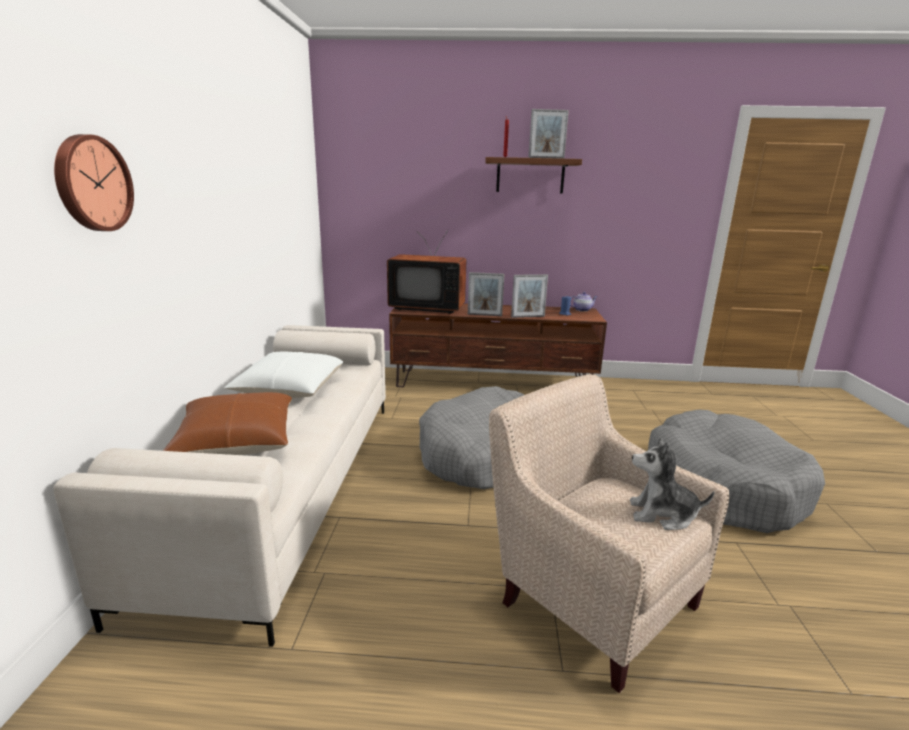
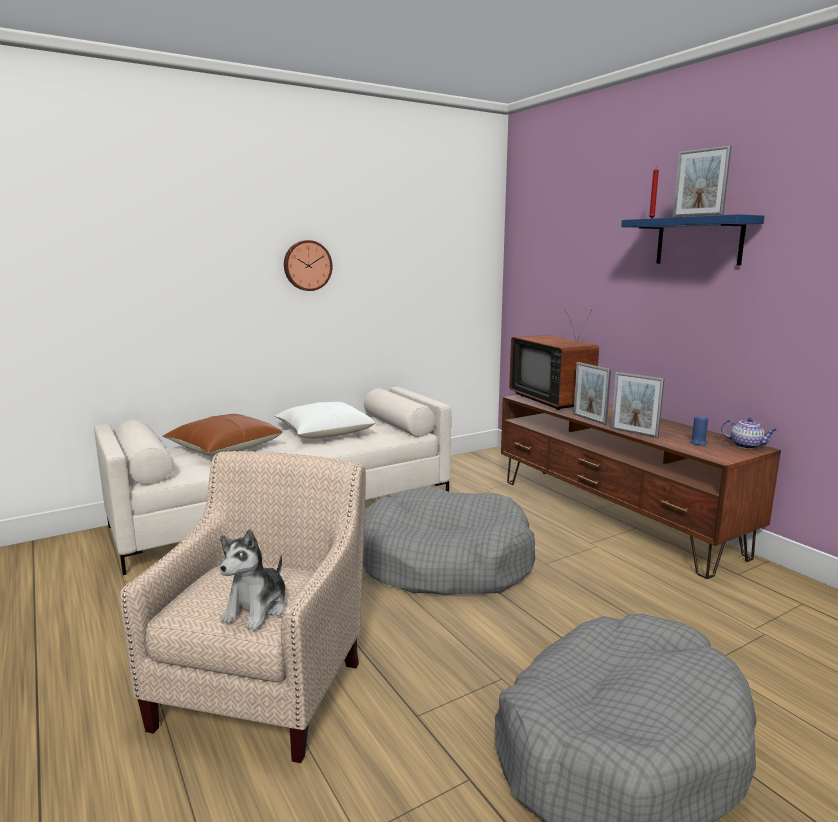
camera: 55 degrees right, 5 degrees down
(92, 184) = (163, 259): wall clock -> wall clock (307, 265)
(530, 176) = (699, 241): brown shelf -> blue shelf
(662, 515) = (257, 609): plush toy -> plush toy turned 135 degrees counterclockwise

